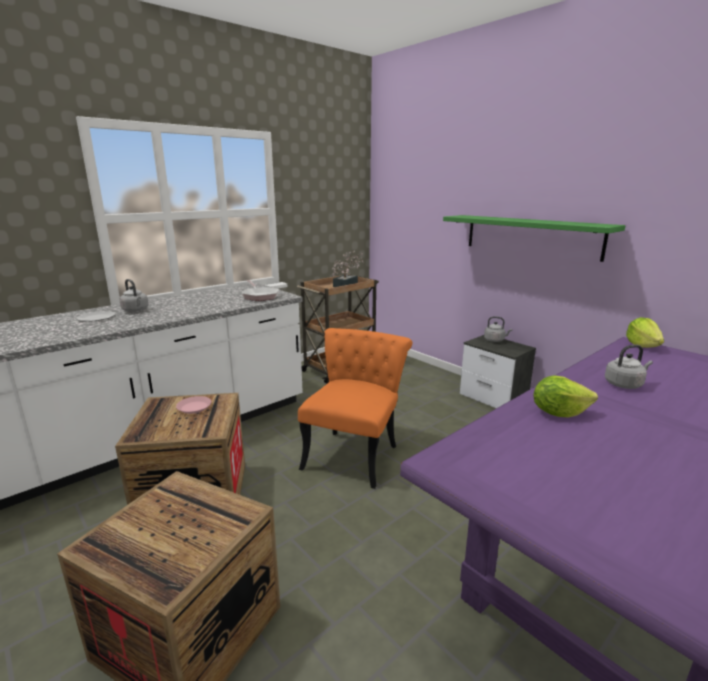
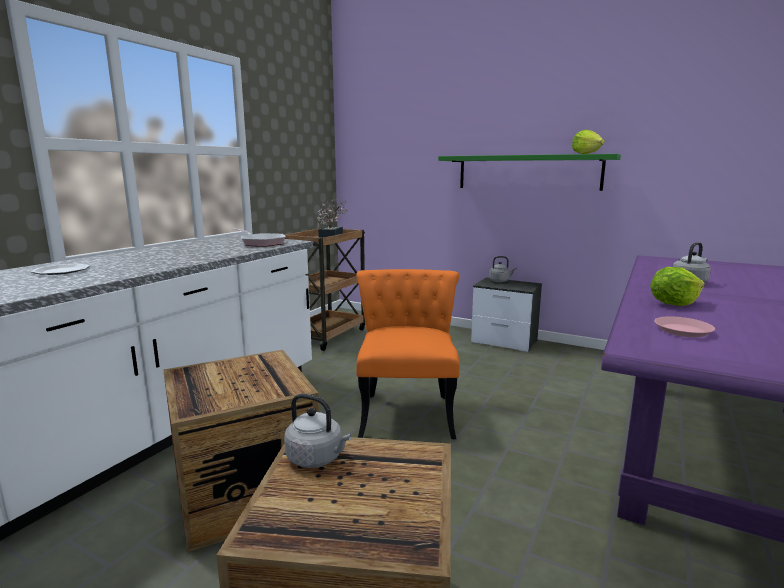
camera: 20 degrees left, 5 degrees down
(136, 310) = (111, 262): grey kettle -> grey kettle (317, 458)
(194, 407) = (241, 370): pink plate -> pink plate (682, 331)
(642, 345) = (661, 259): lettuce -> lettuce (586, 154)

